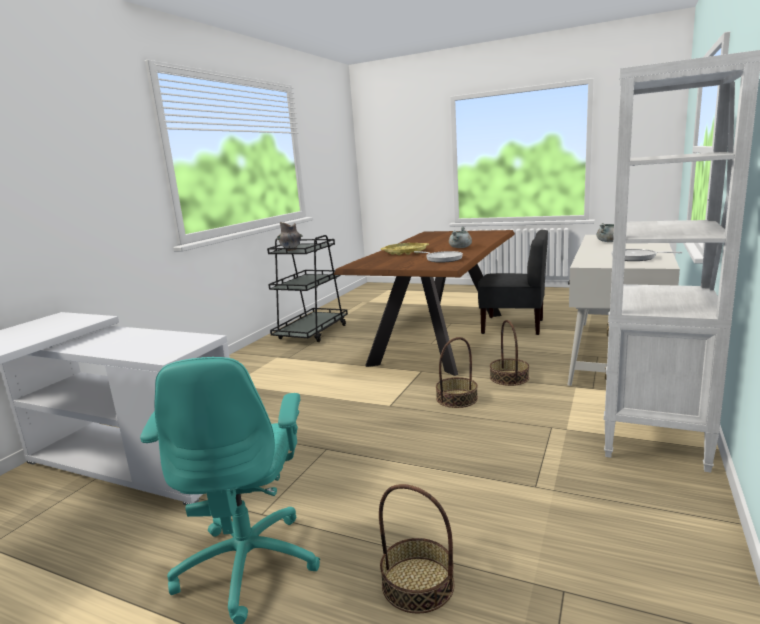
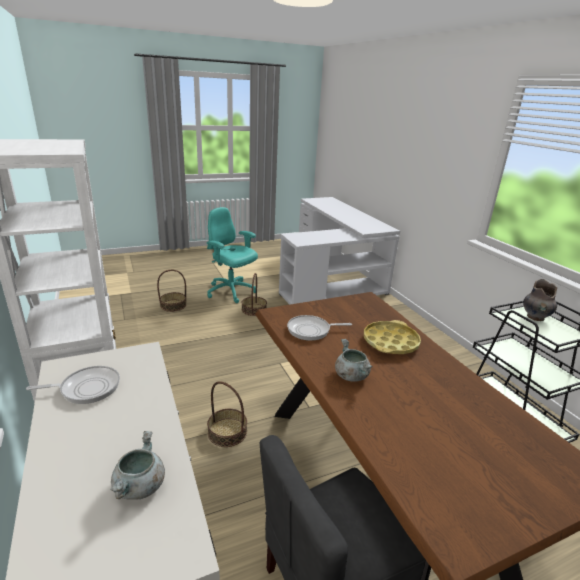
camera: 130 degrees right, 10 degrees up
(457, 398) = (244, 387): basket -> basket (254, 309)

